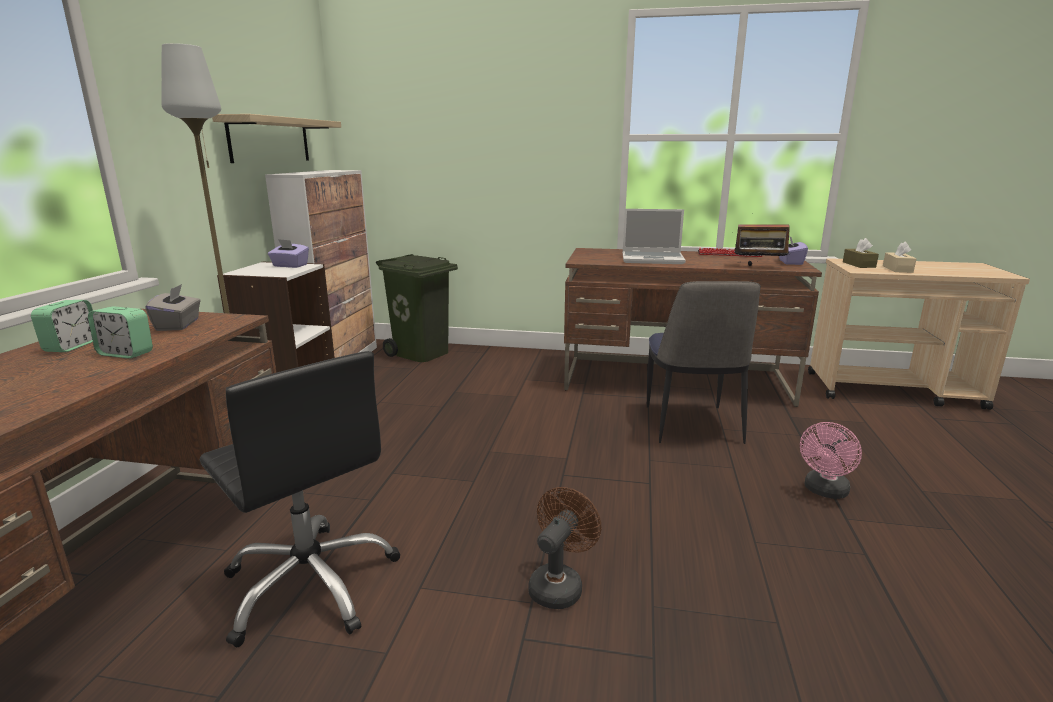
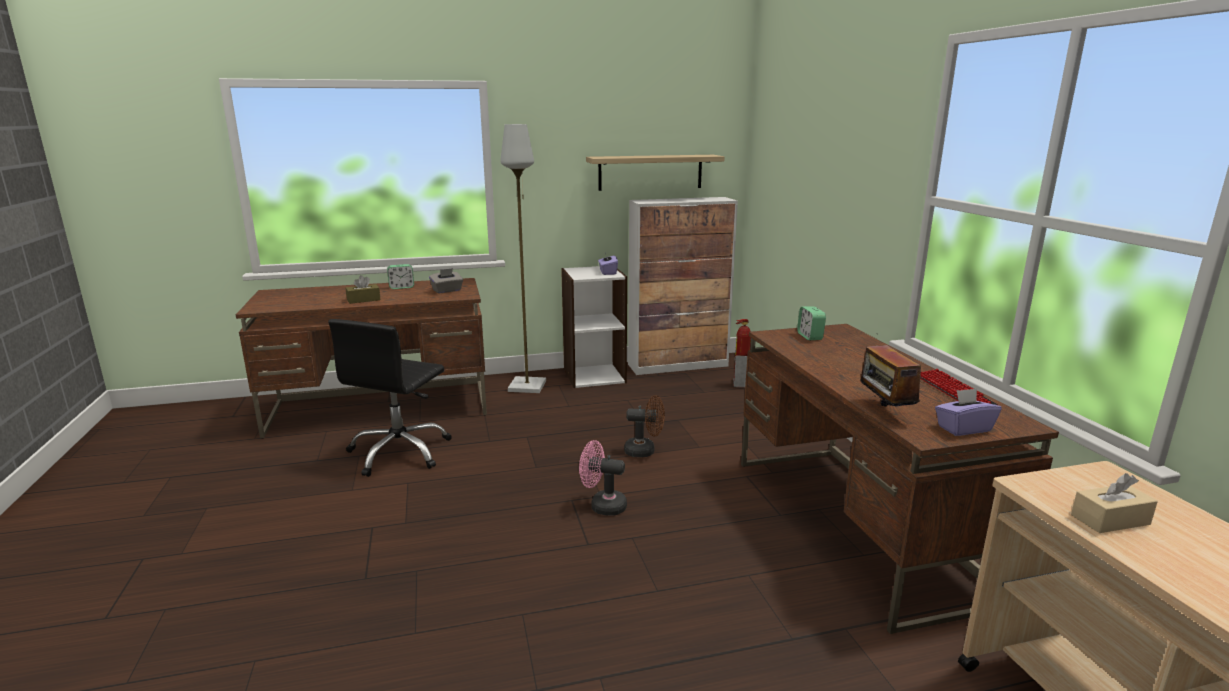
camera: 65 degrees right, 0 degrees up
(126, 353) = (395, 296): alarm clock -> alarm clock (810, 336)
(420, 353) = (740, 384): green trash can -> fire extinguisher
(559, 585) = (426, 528): brown fan -> brown fan (645, 451)
(653, 259) = (836, 359): laptop -> none
(692, 426) = (734, 553): chair -> none
(824, 491) = (650, 660): pink fan -> pink fan (602, 506)
(858, 264) = (1088, 486): brown tissue box -> brown tissue box (363, 300)

